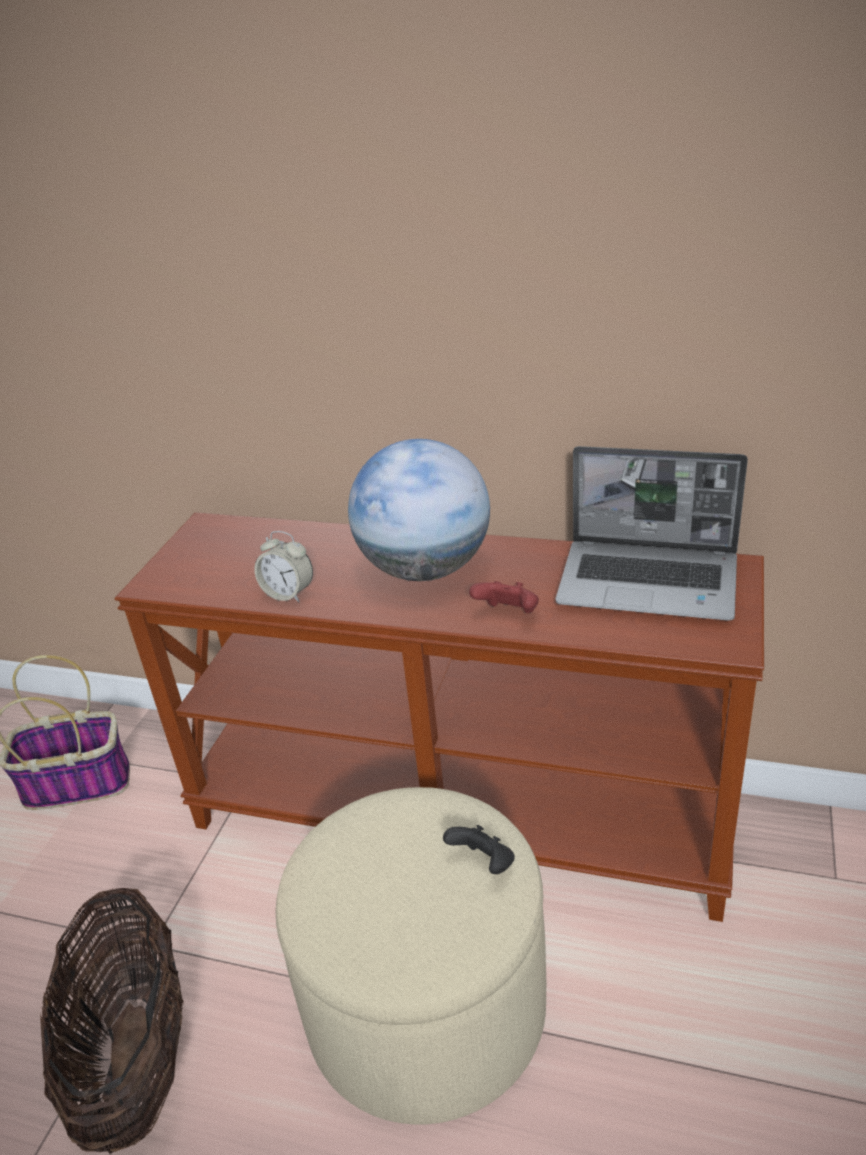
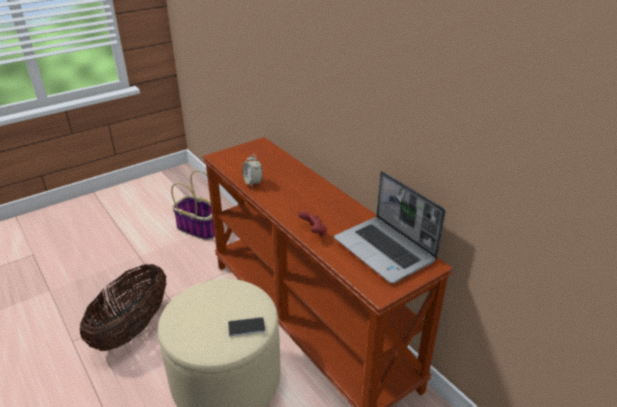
camera: 35 degrees right, 0 degrees up
(425, 569) = (309, 198): globe -> none
(483, 863) = (246, 327): black game controller -> phone

